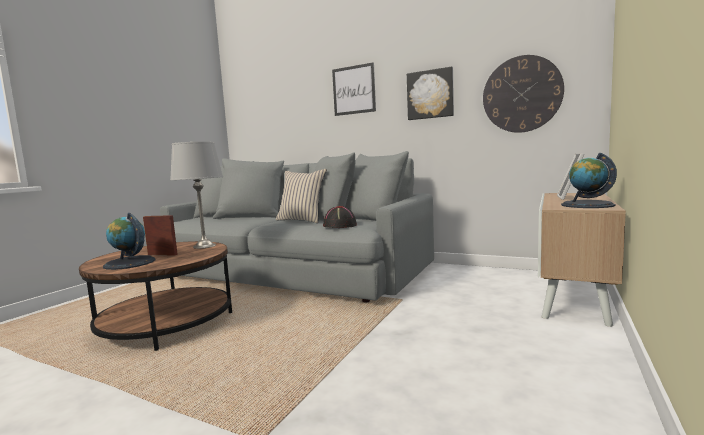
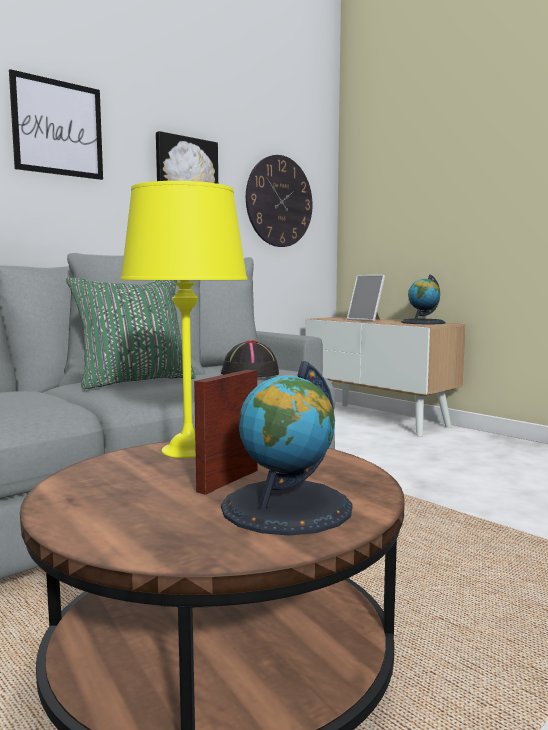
camera: 70 degrees left, 0 degrees up
(204, 246) = (189, 450): grey table lamp -> yellow table lamp
(302, 220) = (134, 381): beige pillow -> green pillow

